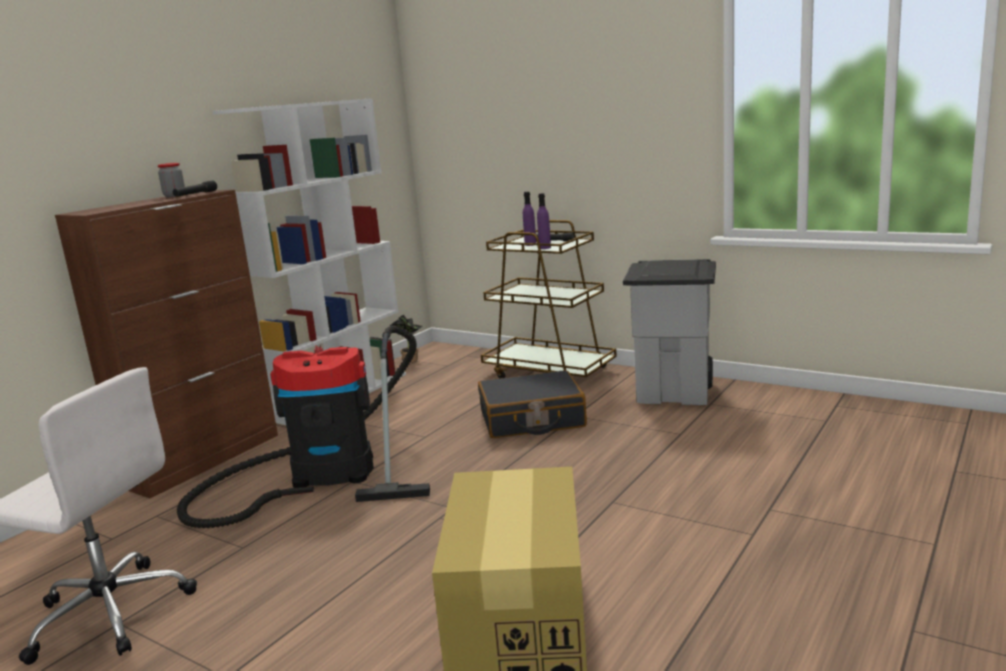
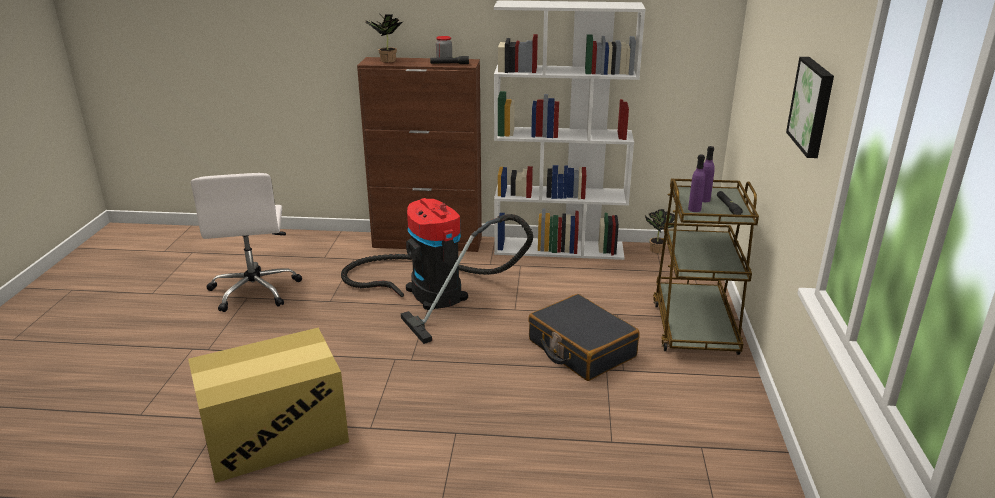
camera: 60 degrees right, 10 degrees up
(104, 208) = (385, 61): none -> potted plant
(636, 112) = (813, 106): none -> picture
(675, 393) = (710, 416): grey trash can -> none

